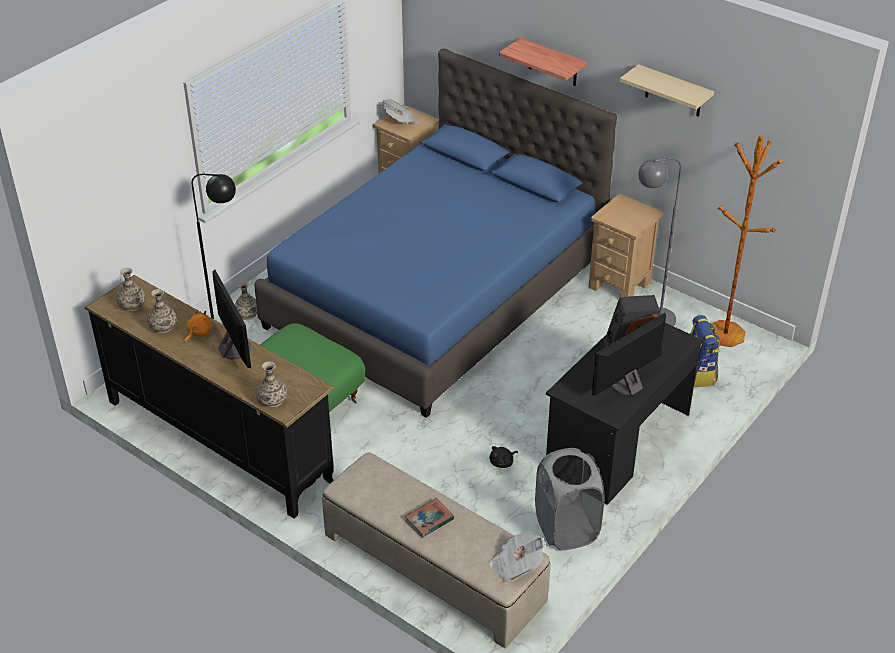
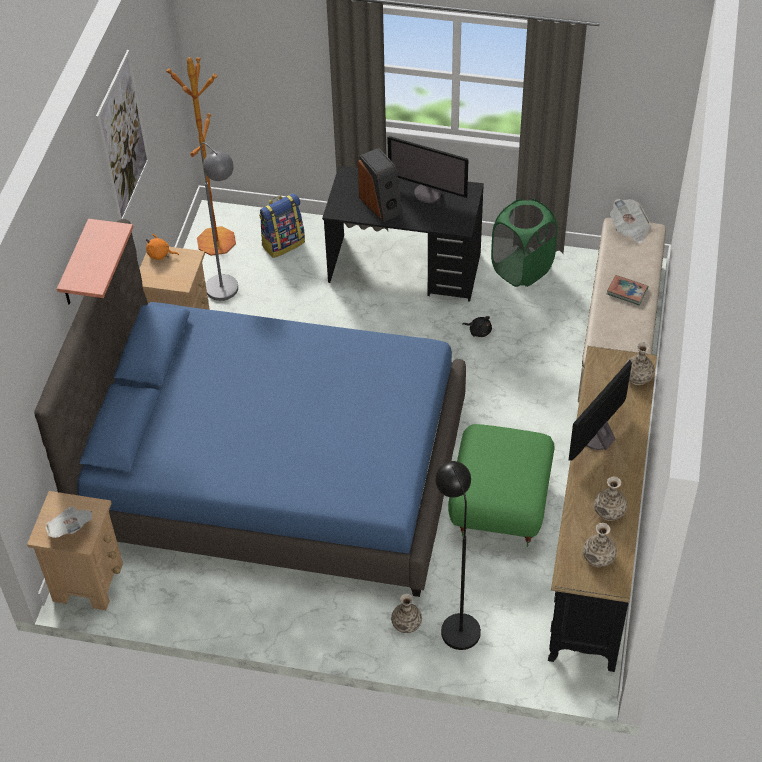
camera: 115 degrees left, 10 degrees up
(198, 333) = (596, 478): orange plush toy -> orange plush toy (160, 255)
(566, 528) = (522, 269): grey laundry basket -> green laundry basket
(673, 91) = (123, 139): beige shelf -> picture

